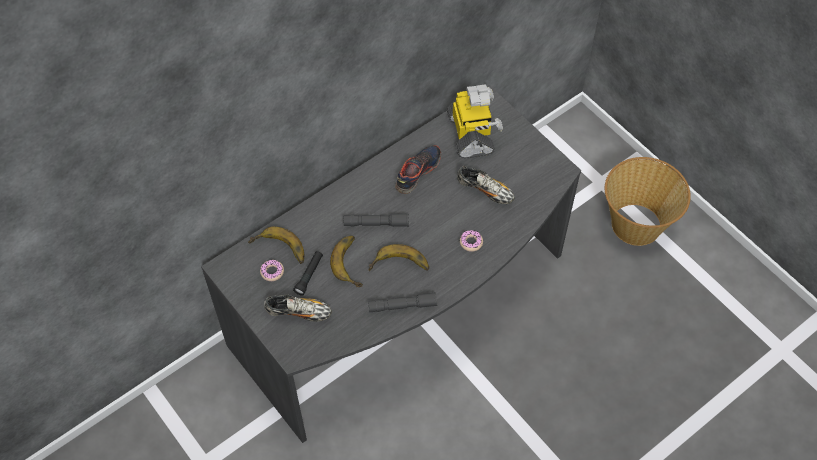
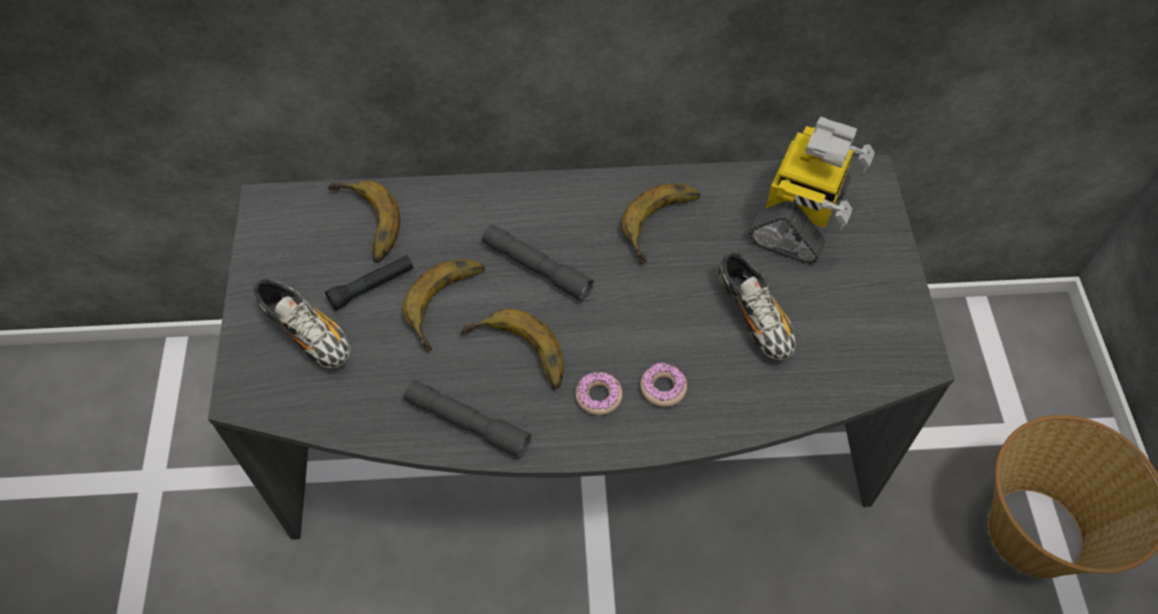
camera: 35 degrees right, 0 degrees up
(272, 272) = (326, 250): donut -> donut (598, 396)
(417, 172) = (665, 226): shoe -> banana

